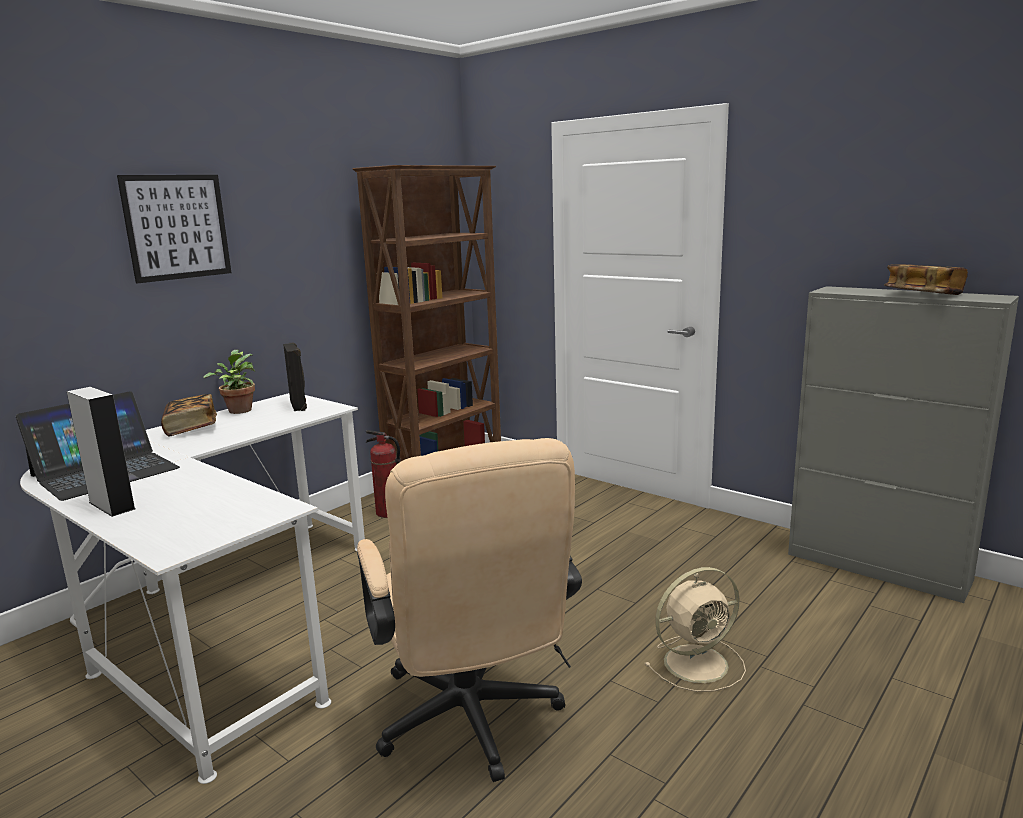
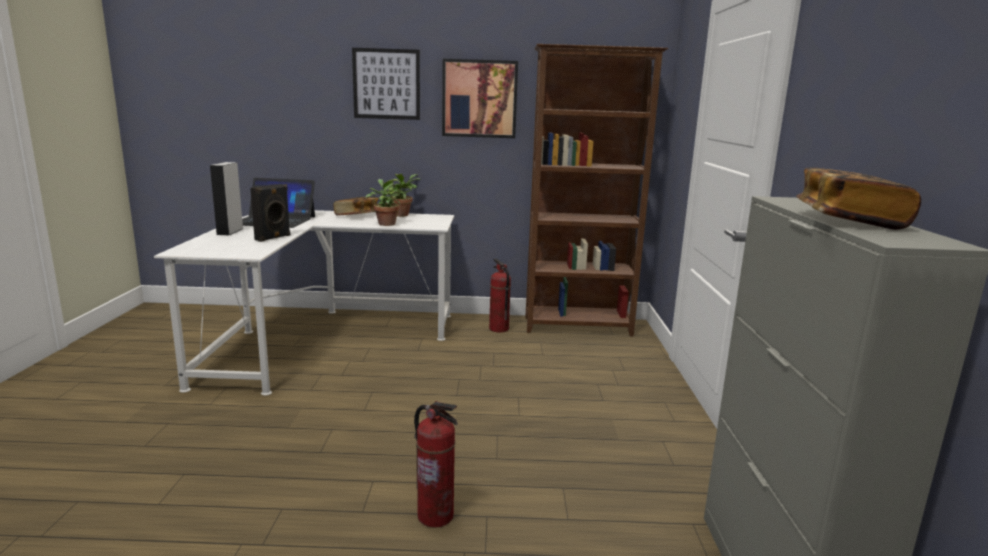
camera: 50 degrees right, 0 degrees up
(268, 424) = (385, 224): none -> potted plant
(298, 235) = (479, 99): none -> picture
(299, 405) = (429, 220): black speaker -> black speaker (273, 238)
(472, 724) = (278, 445): beige office chair -> none
(698, 663) = (436, 515): beige fan -> fire extinguisher

